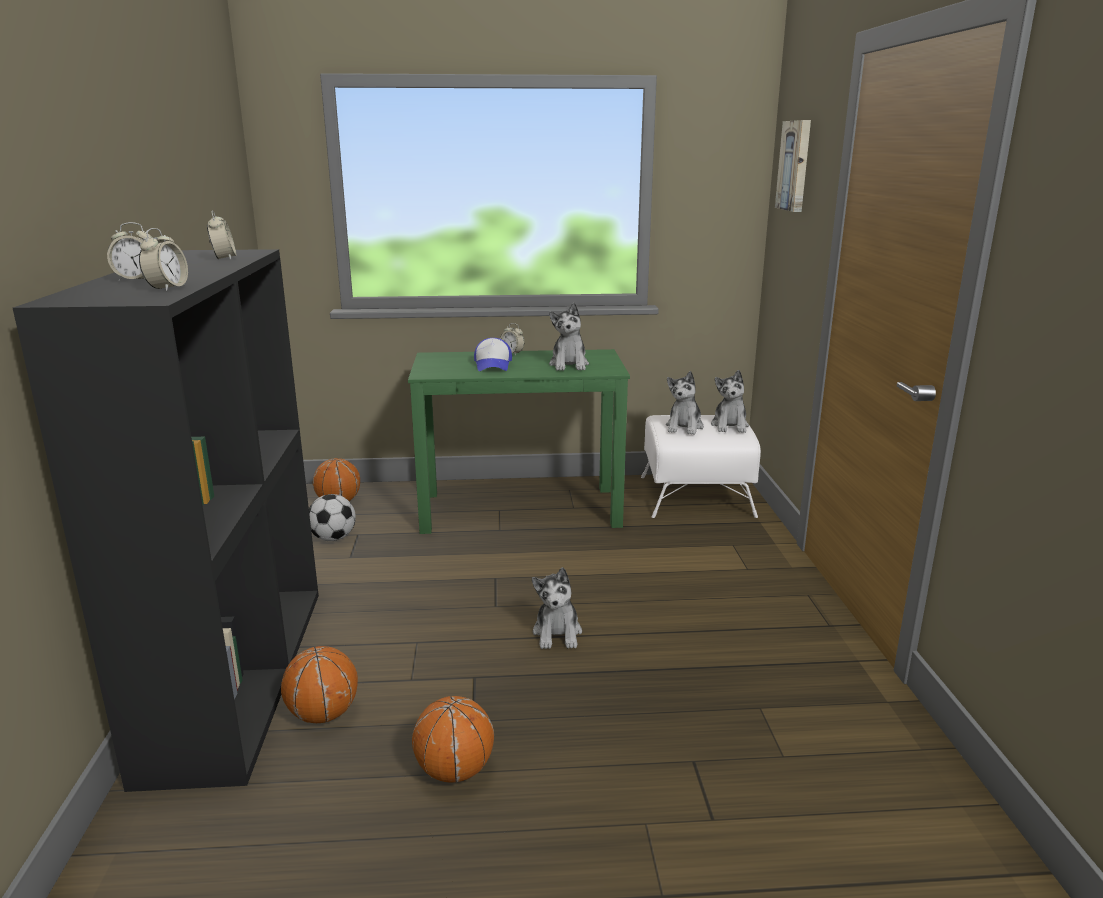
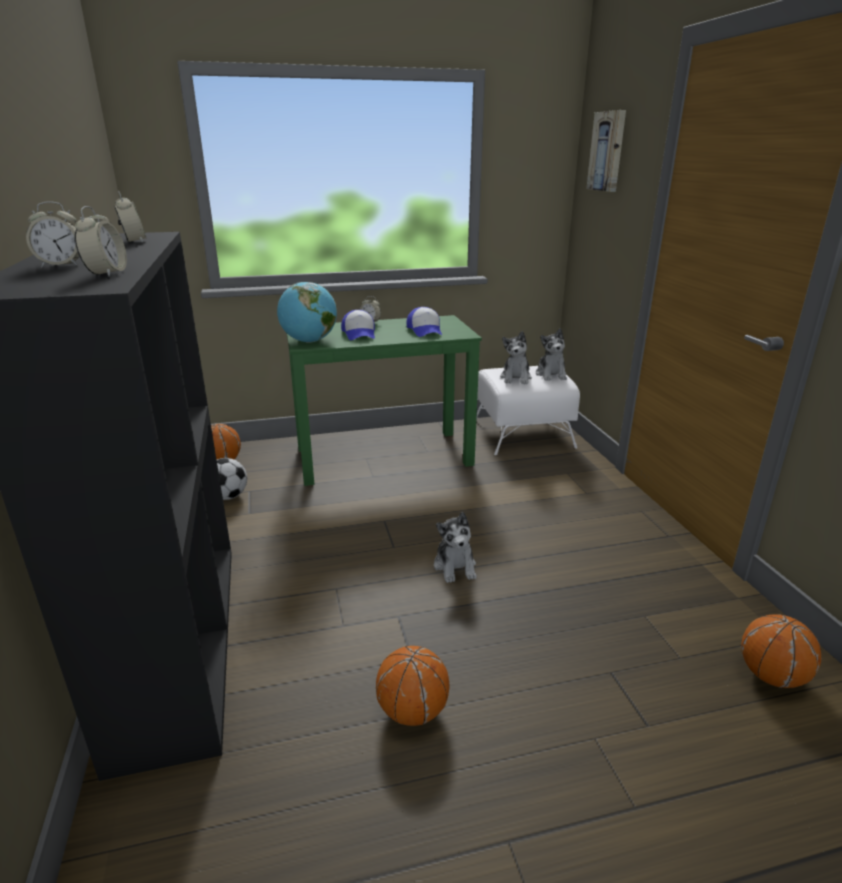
camera: 10 degrees left, 5 degrees up
(323, 715) = (273, 671): basketball -> basketball (771, 676)
(433, 370) = (309, 341): none -> globe
(569, 365) = (425, 331): plush toy -> cap

